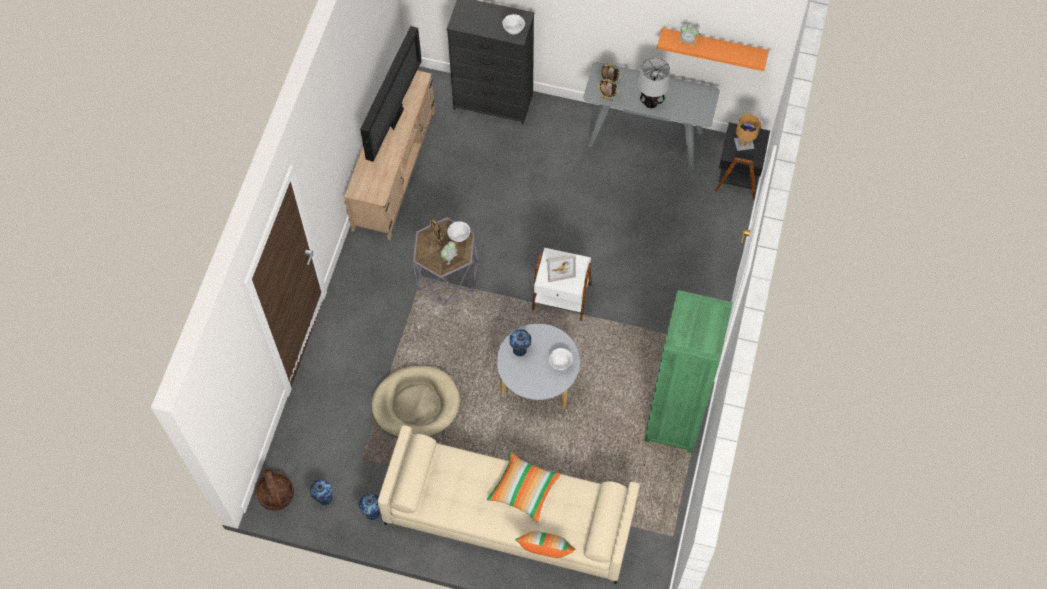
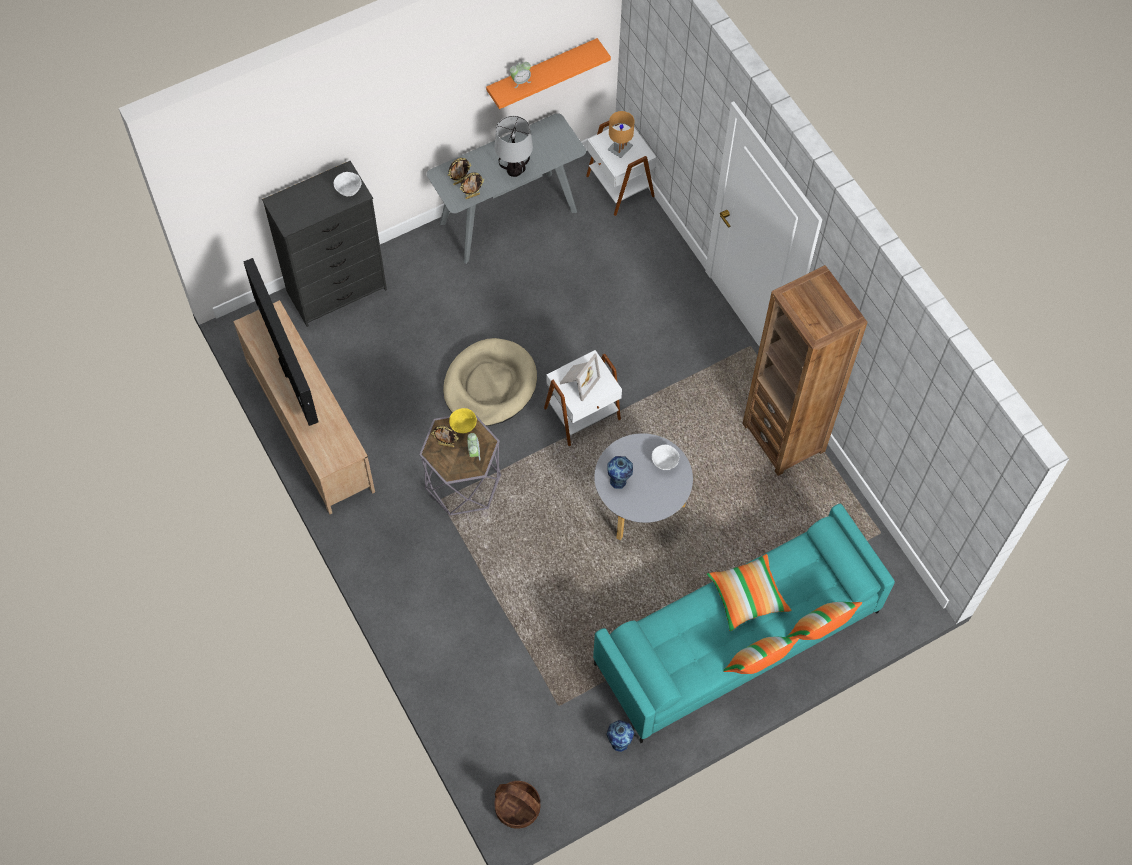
camera: 45 degrees left, 0 degrees up
(324, 498) = (564, 771): vase -> none
(416, 404) = (556, 616): beige dog bed -> beige dog bed (489, 385)
(459, 236) = (463, 427): white bowl -> yellow bowl
(484, 536) = (756, 665): none -> pillow
(508, 517) = (736, 639): beige sofa -> turquoise sofa
(674, 421) = (783, 437): green bookcase -> brown bookcase
(737, 175) = (619, 187): black side table -> white side table

